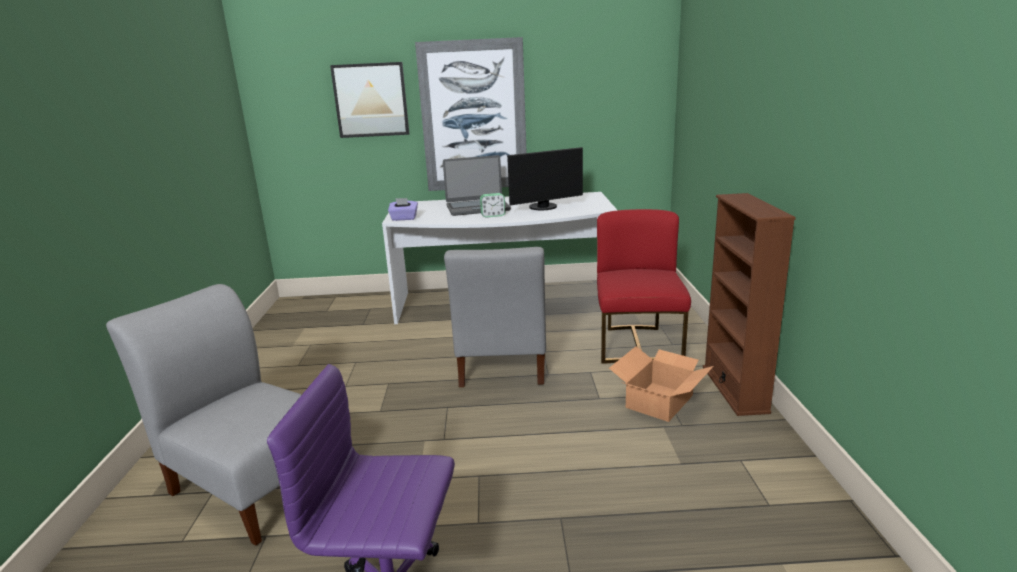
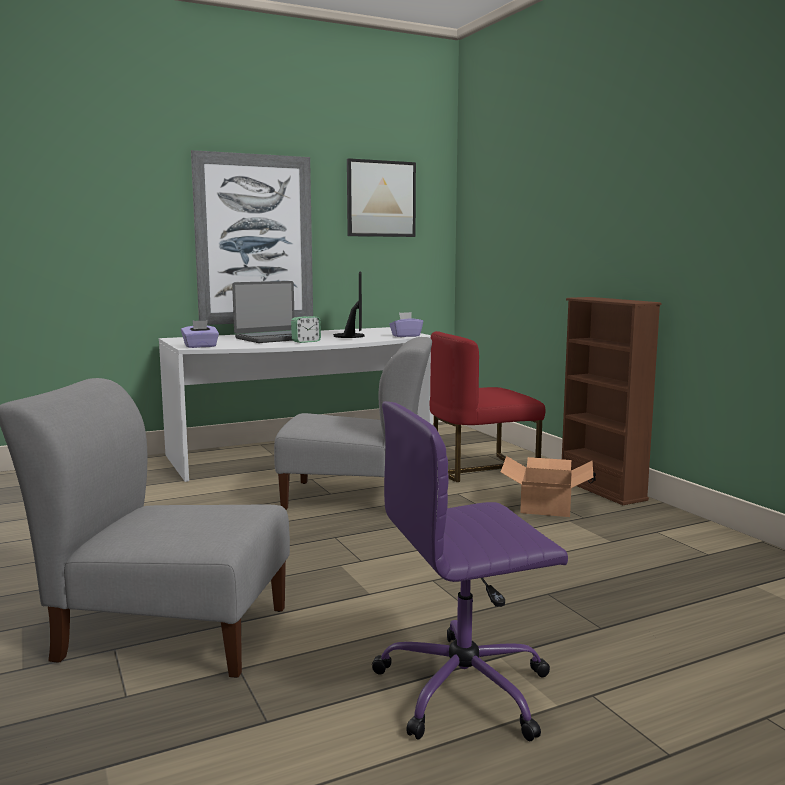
camera: 25 degrees left, 10 degrees down
(371, 100) = (132, 213): picture -> picture (381, 199)
(501, 364) = (356, 498): grey chair -> grey chair turned 60 degrees counterclockwise
(544, 207) = (352, 336): monitor -> monitor turned 45 degrees counterclockwise
(591, 210) = (406, 336): none -> purple tissue box
(638, 344) = (481, 470): red chair -> red chair turned 90 degrees counterclockwise

